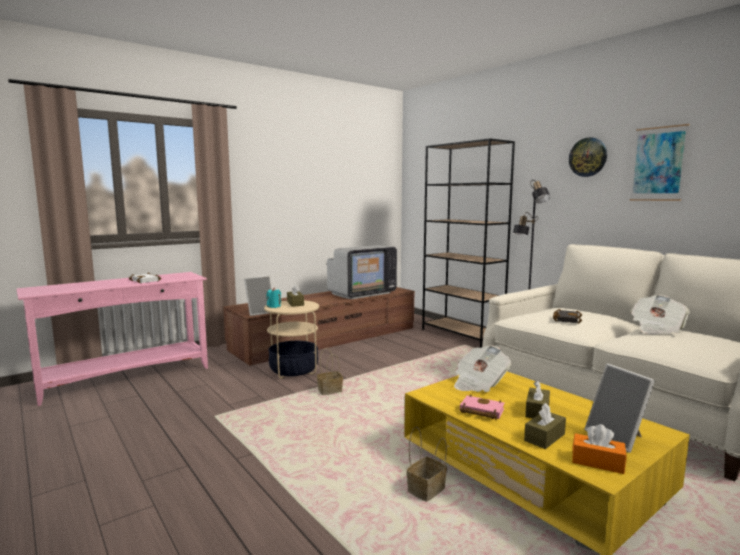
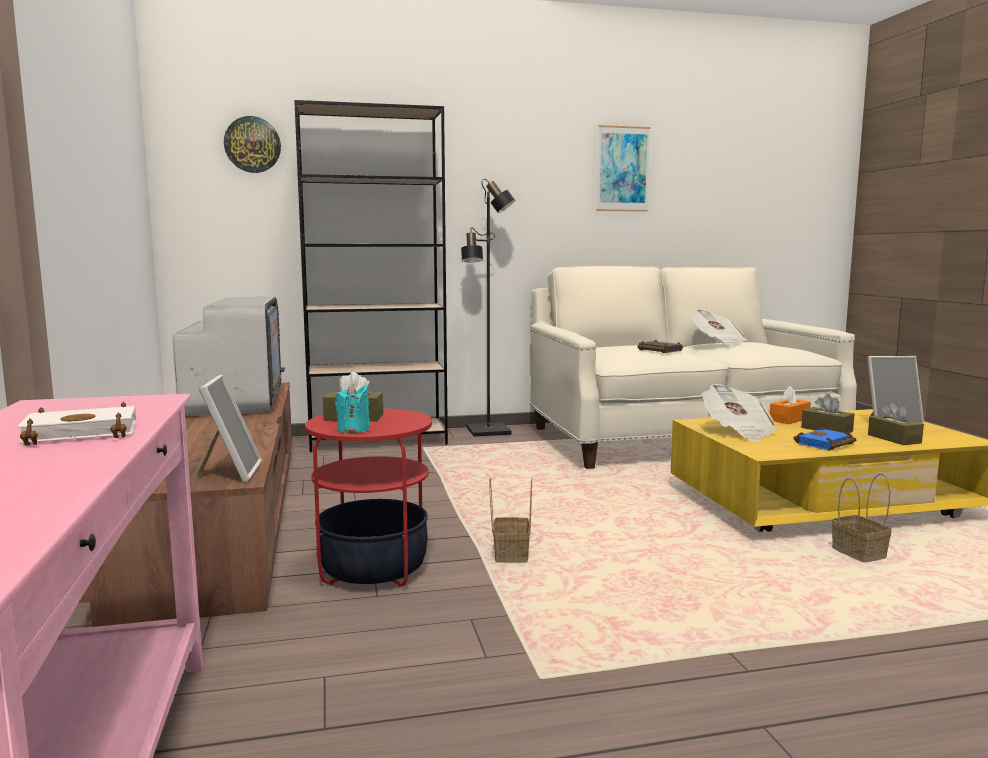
camera: 65 degrees left, 0 degrees up
(293, 371) = (373, 571): beige side table -> red side table
(480, 411) = (825, 444): pink book -> blue book
(588, 157) = (542, 153): wall clock -> wall clock (252, 144)
(597, 462) = (944, 436): orange tissue box -> orange tissue box (789, 419)

